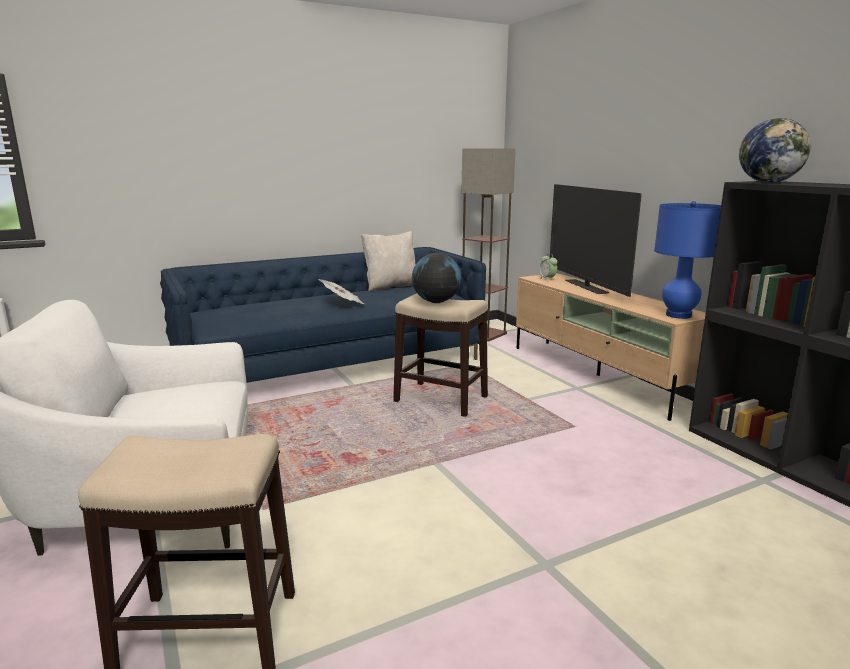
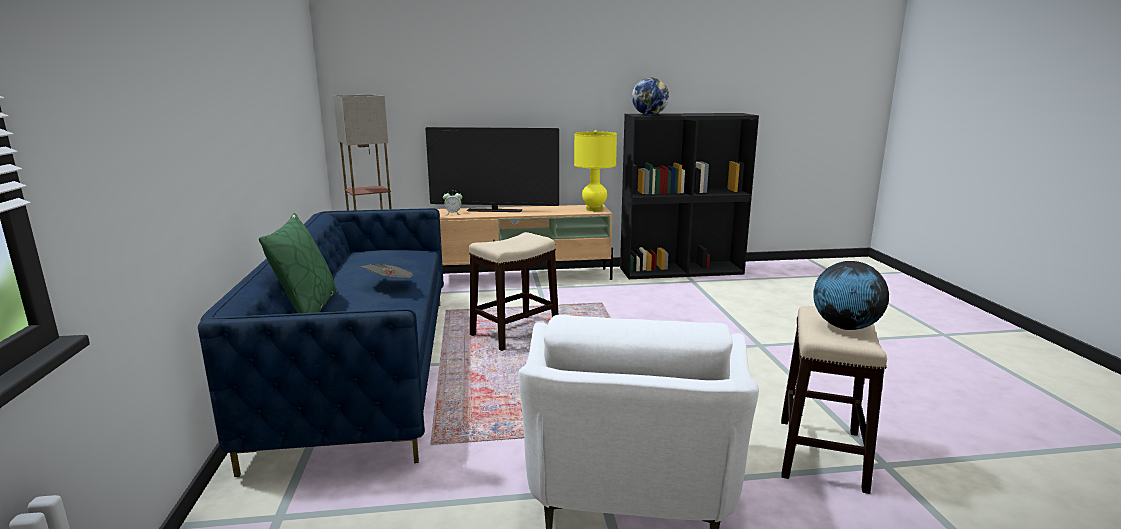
camera: 70 degrees left, 0 degrees up
(279, 297) = (307, 309): none -> green pillow
(391, 286) = (348, 261): beige pillow -> none
(436, 302) = (514, 243): globe -> globe (845, 327)
(678, 315) = (594, 209): blue table lamp -> yellow table lamp

